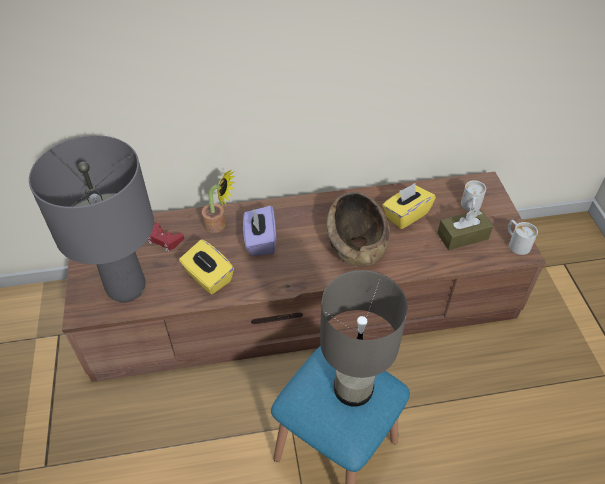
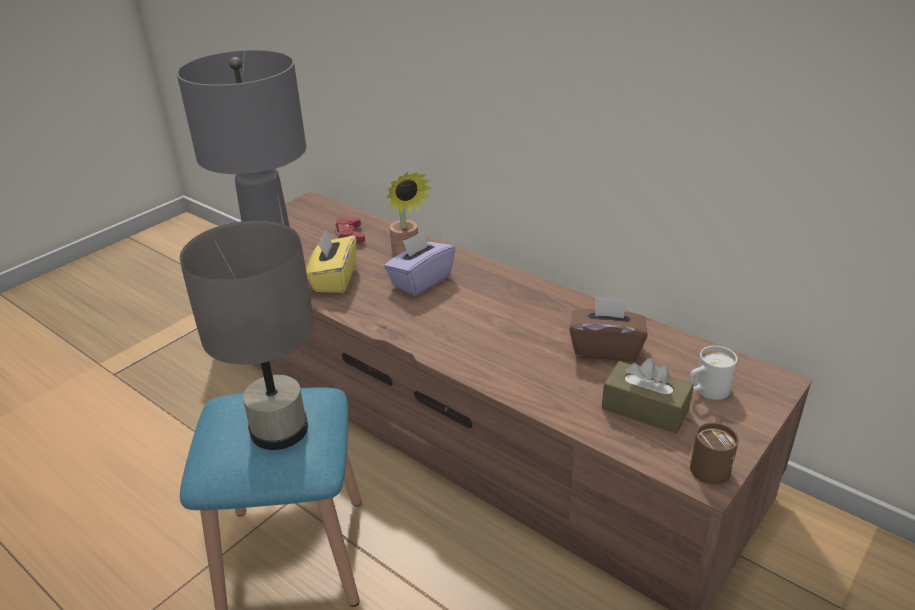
camera: 50 degrees right, 15 degrees down
(357, 243) = (507, 338): brown bowl -> none
(406, 215) = (606, 348): yellow tissue box -> brown tissue box
(516, 243) = (711, 463): white mug -> brown mug

